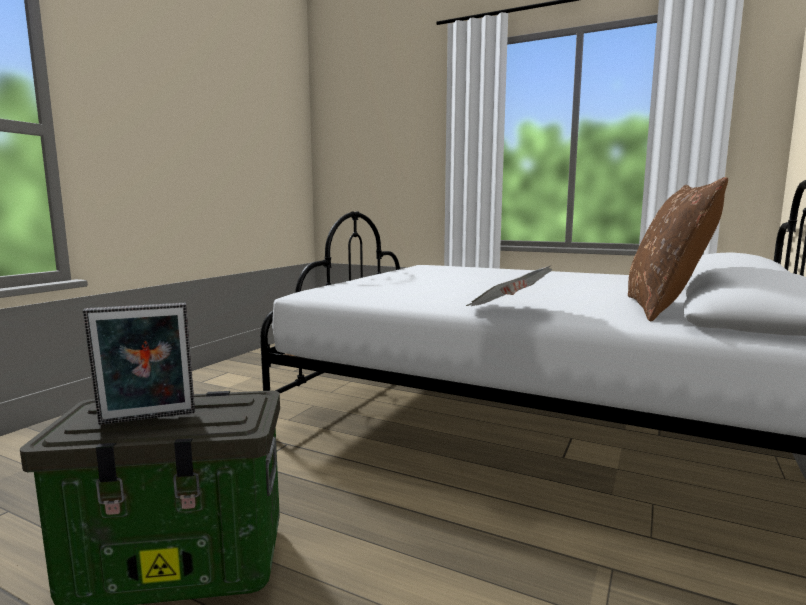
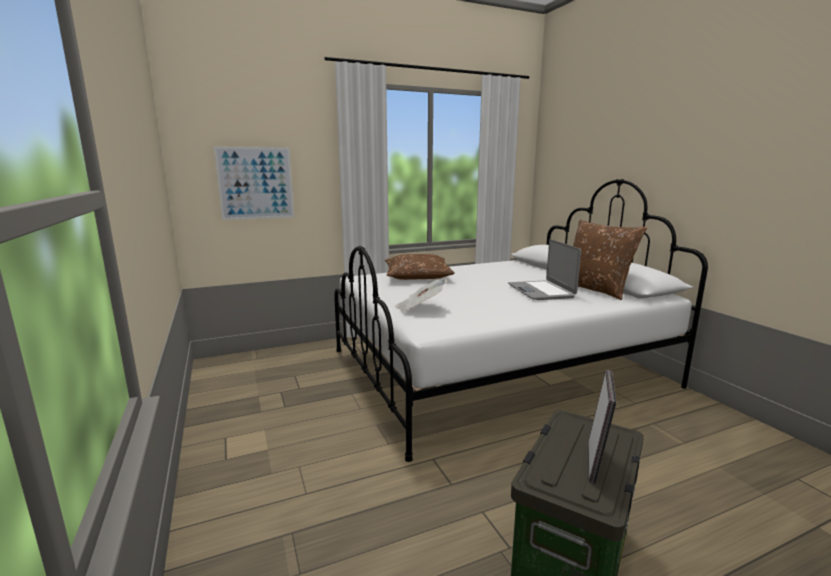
camera: 50 degrees left, 5 degrees up
(374, 165) = (256, 183): none -> picture
(482, 271) = (417, 276): none -> brown pillow
(507, 310) = (566, 310): newspaper -> newspaper (420, 308)
(564, 297) = (541, 291): none -> laptop

